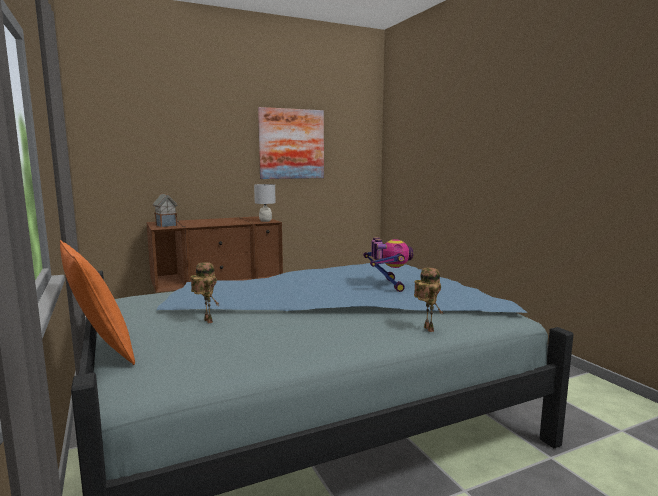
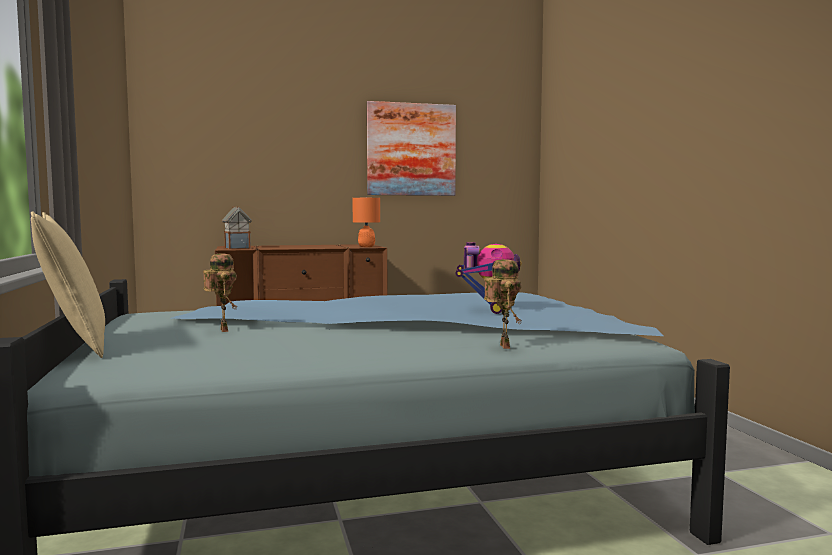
camera: 10 degrees right, 5 degrees down
(101, 352) = (75, 348): orange pillow -> beige pillow
(266, 221) = (367, 247): grey table lamp -> orange table lamp

